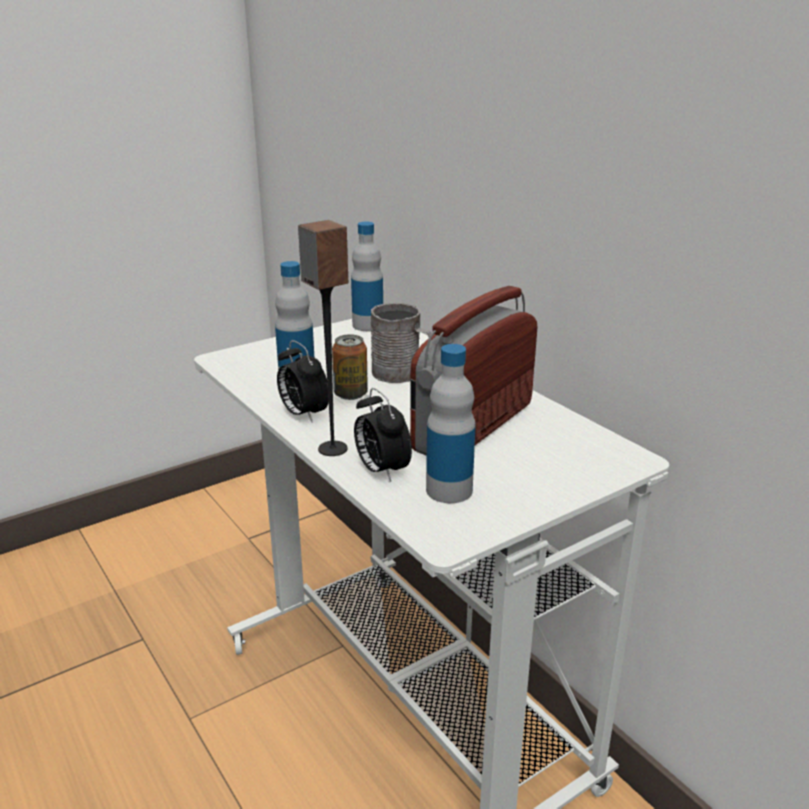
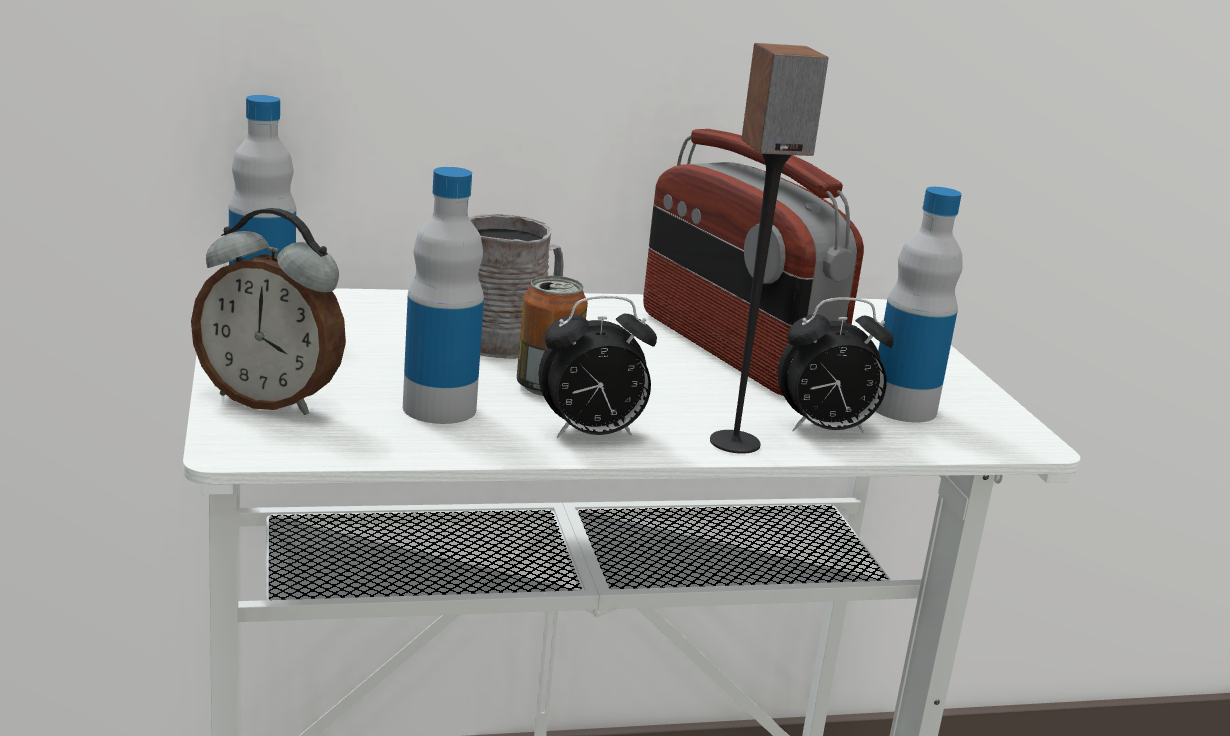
camera: 70 degrees left, 5 degrees down
(269, 351) = (270, 400): none -> alarm clock

